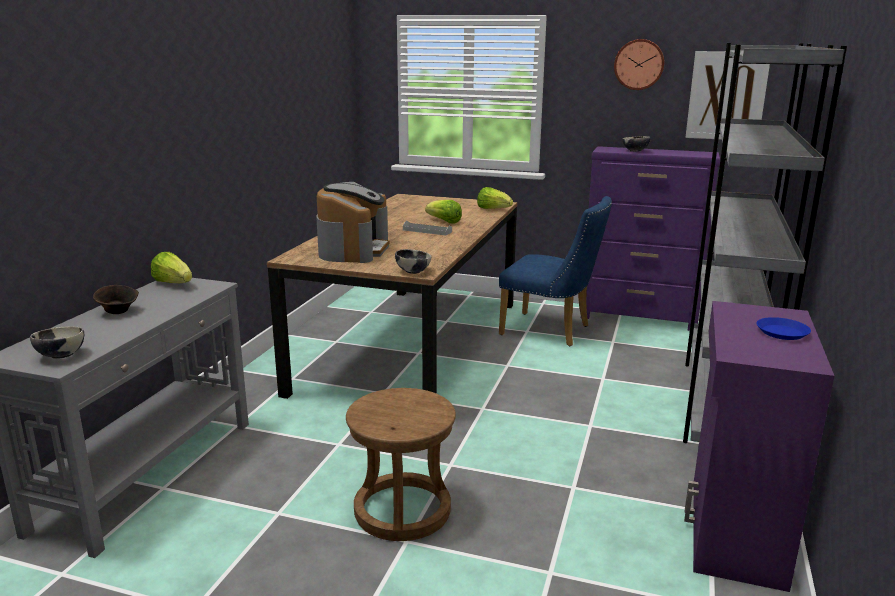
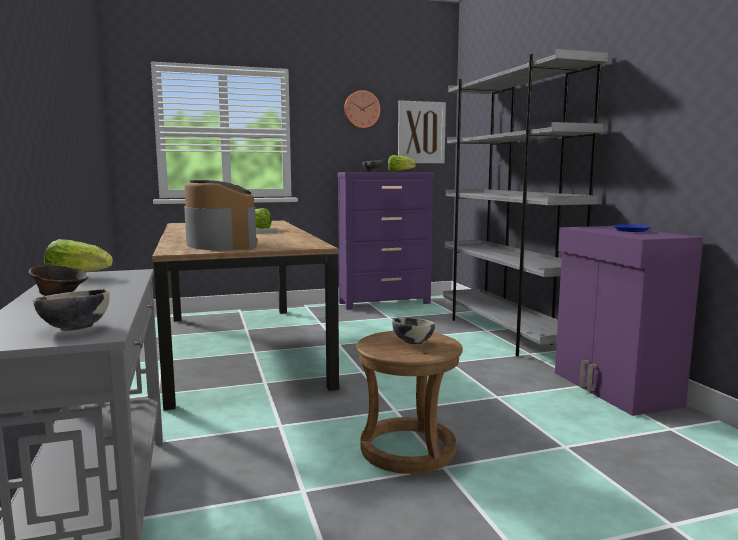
camera: 35 degrees left, 10 degrees down
(412, 271) = (309, 247): bowl -> bowl (412, 342)
(493, 209) = (276, 223): lettuce -> lettuce (399, 172)
(551, 331) = (339, 320): blue chair -> none

